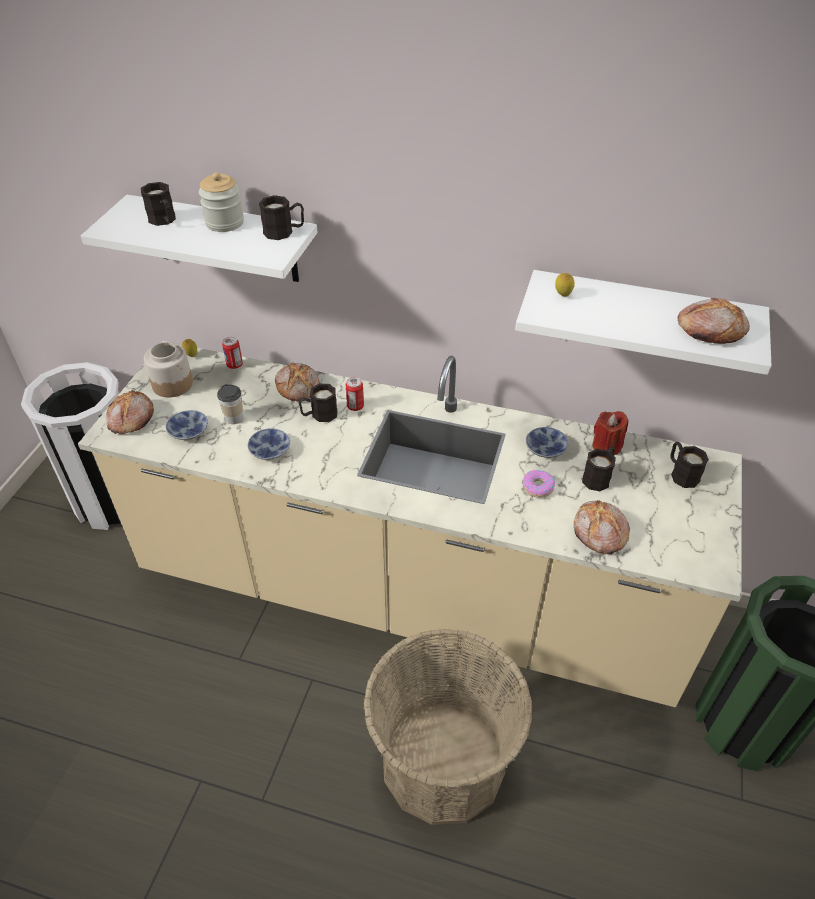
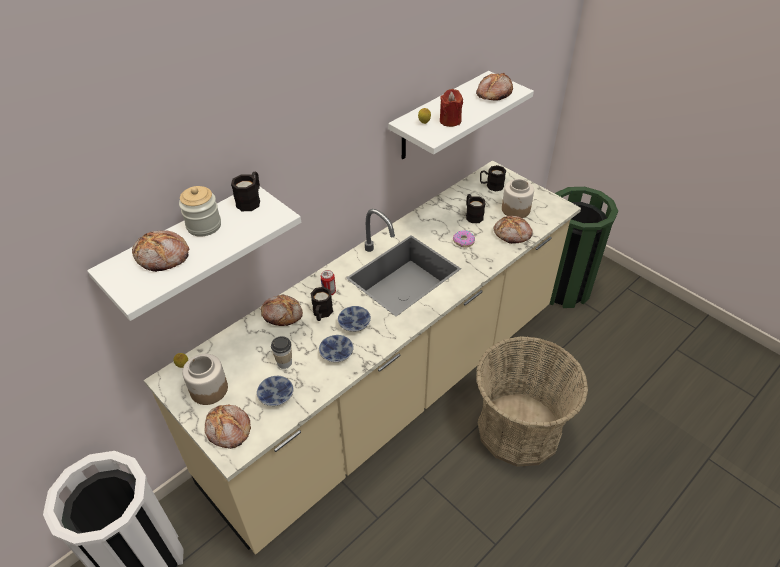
camera: 60 degrees left, 0 degrees up
(164, 221) = (163, 257): black mug -> bread
(234, 365) = (222, 342): can -> none
(546, 448) = (435, 224): bowl -> bowl (354, 322)
(606, 446) = (452, 201): red candle -> red candle (450, 121)
(656, 518) = (516, 209): none -> jar

